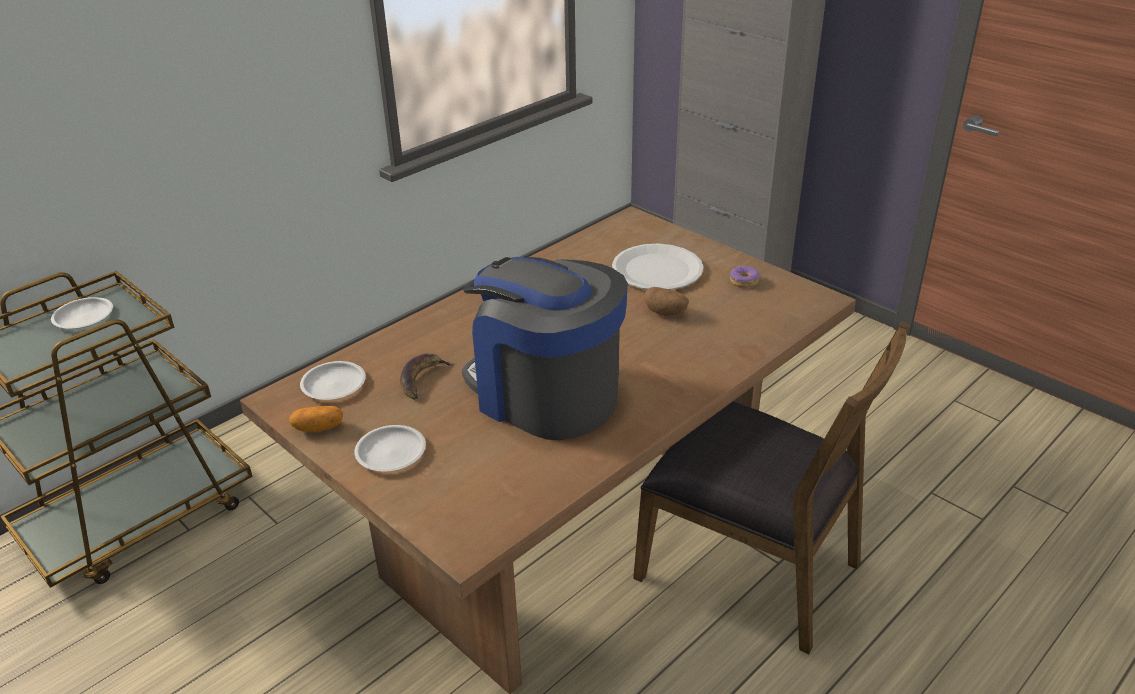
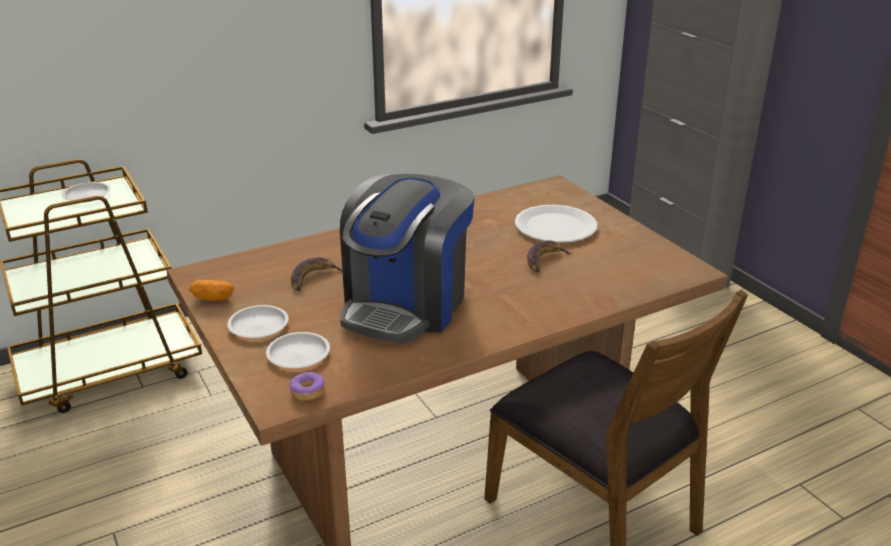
camera: 15 degrees right, 5 degrees down
(333, 385) = (241, 270): white plate -> white plate (298, 354)
(545, 394) = (406, 305): coffee machine -> coffee machine turned 120 degrees counterclockwise
(665, 313) = (544, 260): potato -> banana
(743, 281) = (629, 246): donut -> donut (307, 392)

